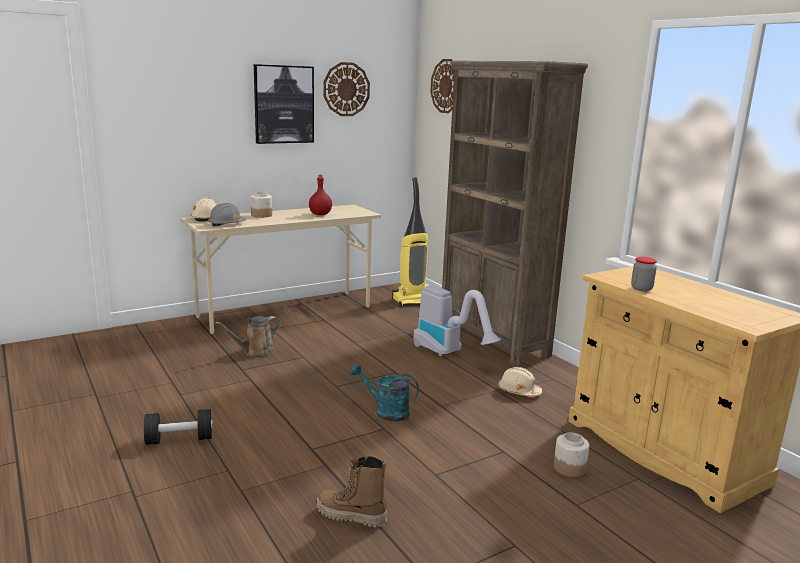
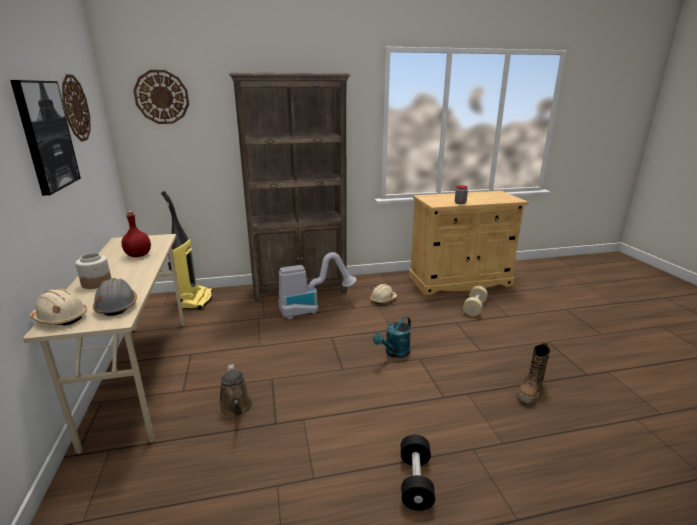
camera: 70 degrees left, 5 degrees up
(569, 468) = (474, 308): jar -> beige dumbbell

